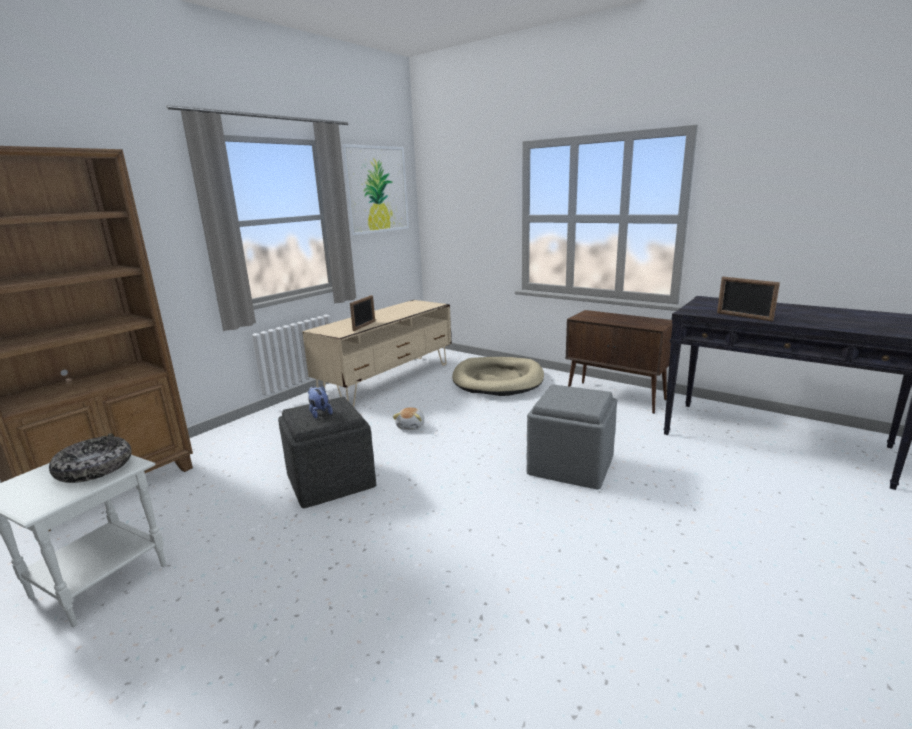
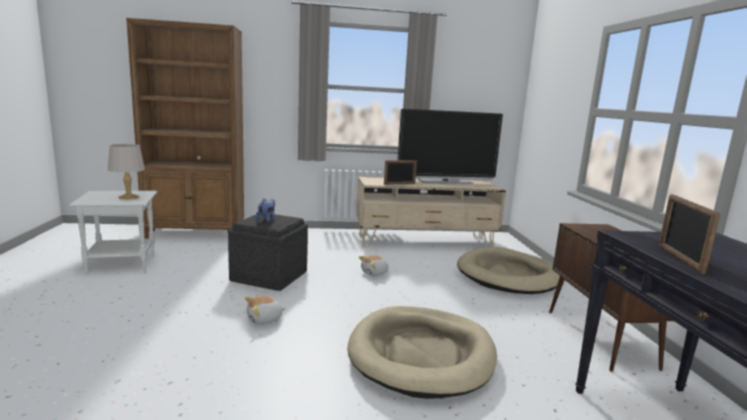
camera: 45 degrees right, 5 degrees down
(94, 468) = (128, 197): bowl -> grey table lamp
(376, 189) = (473, 74): picture -> none
(388, 311) = (445, 181): none -> television
(422, 516) = (264, 319): none -> plush toy
(570, 465) = (421, 354): grey ottoman -> beige dog bed

